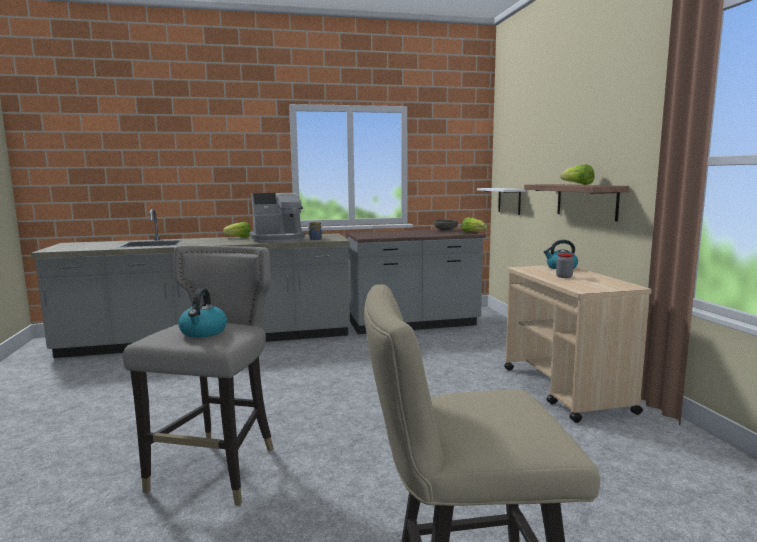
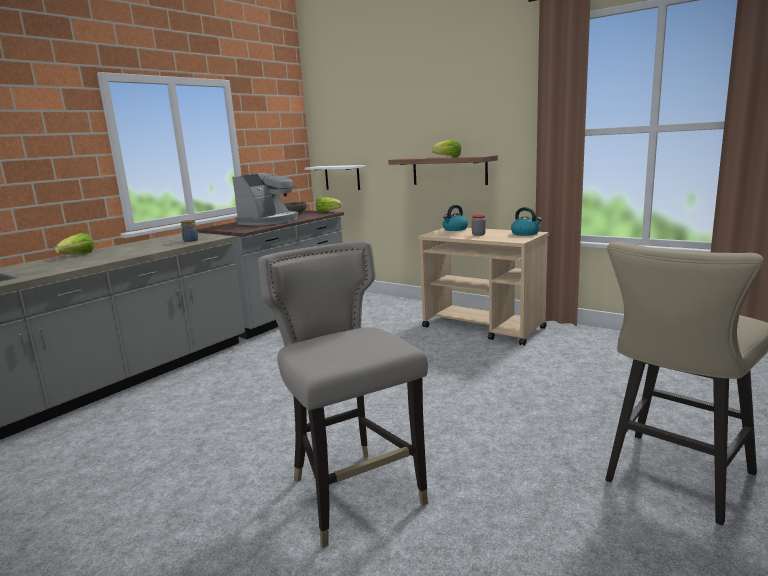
camera: 40 degrees left, 5 degrees up
(203, 332) = (355, 344): kettle -> kettle (525, 233)
(278, 239) = (145, 248): coffee machine -> coffee machine (269, 221)

